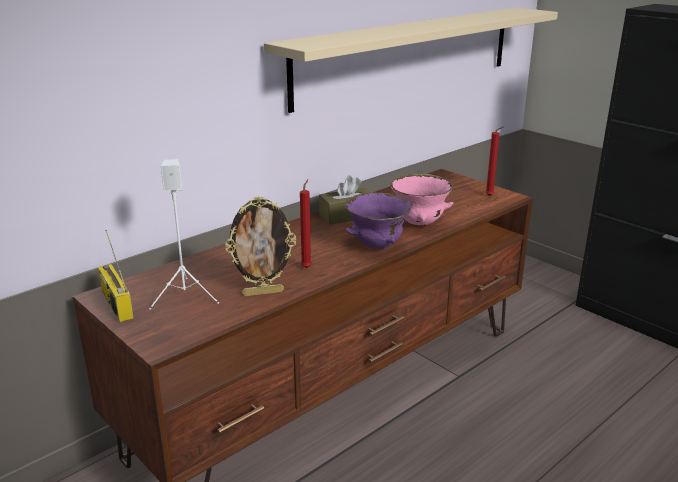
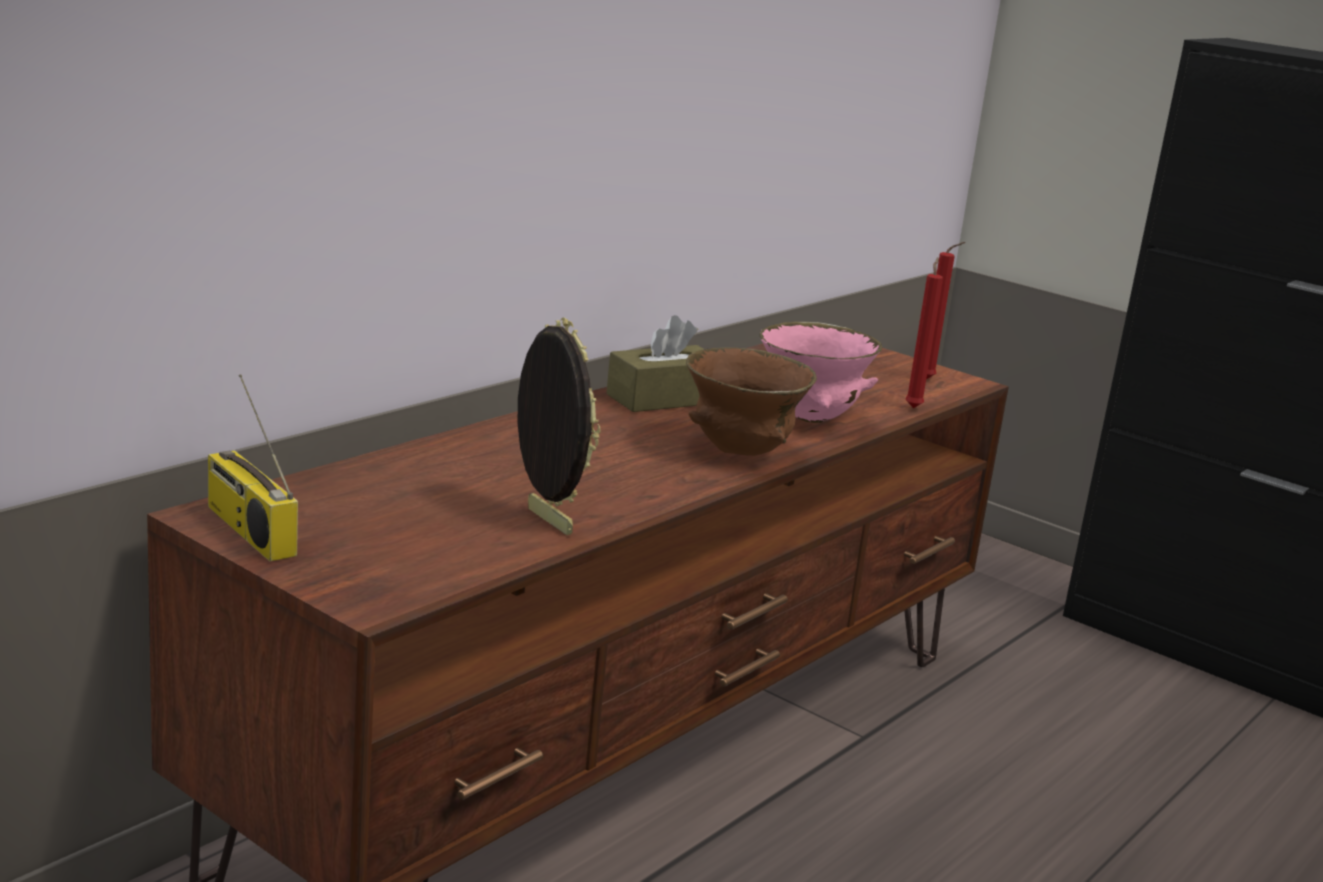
camera: 10 degrees left, 5 degrees down
(186, 296) = (390, 522): white speaker -> none
(263, 292) = (546, 521): picture frame -> picture frame turned 105 degrees counterclockwise
(307, 267) = (616, 482): red candle -> red candle (913, 407)
(376, 246) = (740, 453): purple bowl -> brown bowl
(409, 54) = (780, 93): beige shelf -> none

